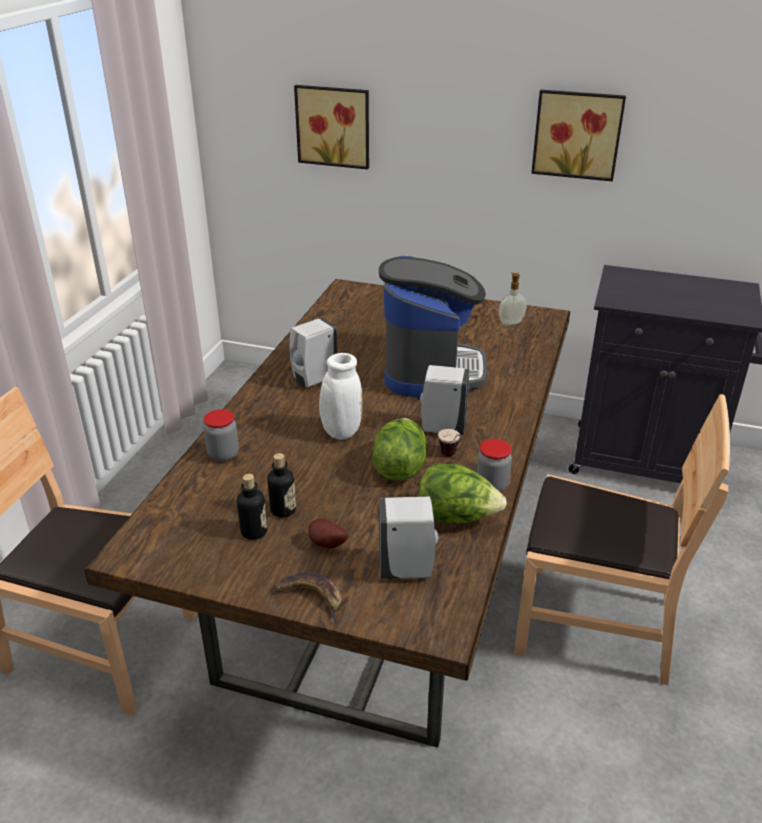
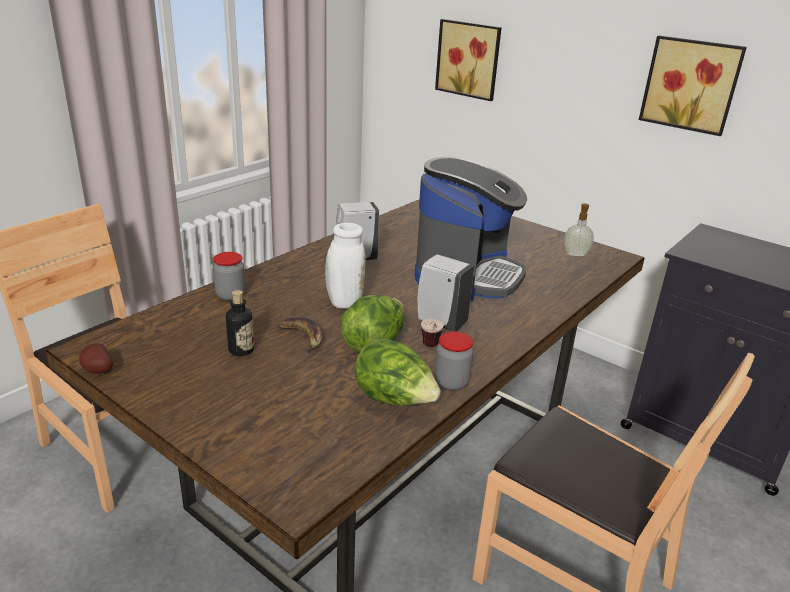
camera: 20 degrees right, 5 degrees down
(254, 531) = (201, 360): bottle -> none
(312, 597) = (202, 428): banana -> banana (302, 338)
(326, 545) = (253, 389): potato -> potato (97, 371)
(408, 569) = (310, 432): white soap dispenser -> none

